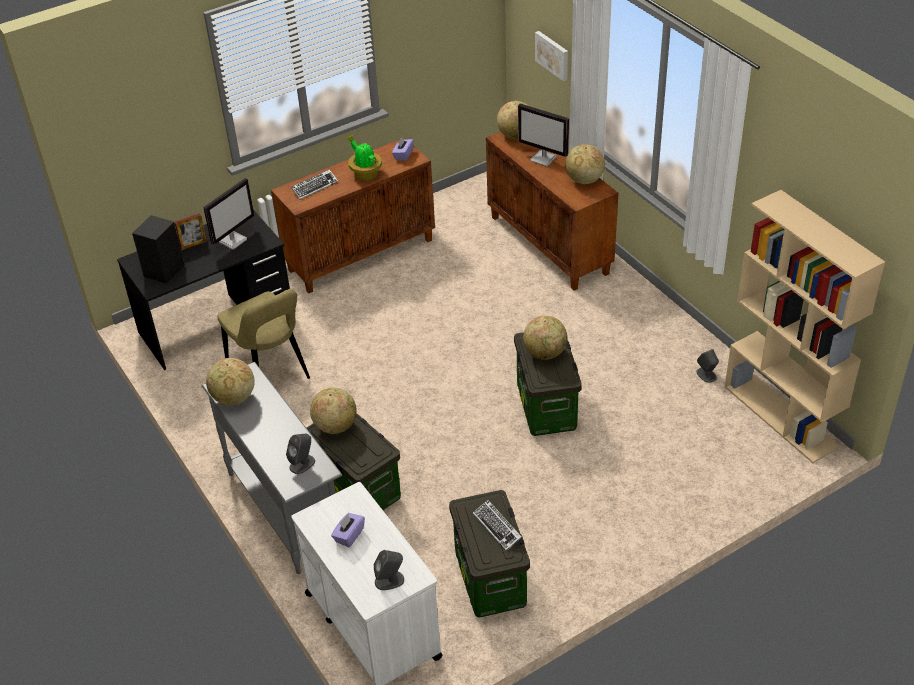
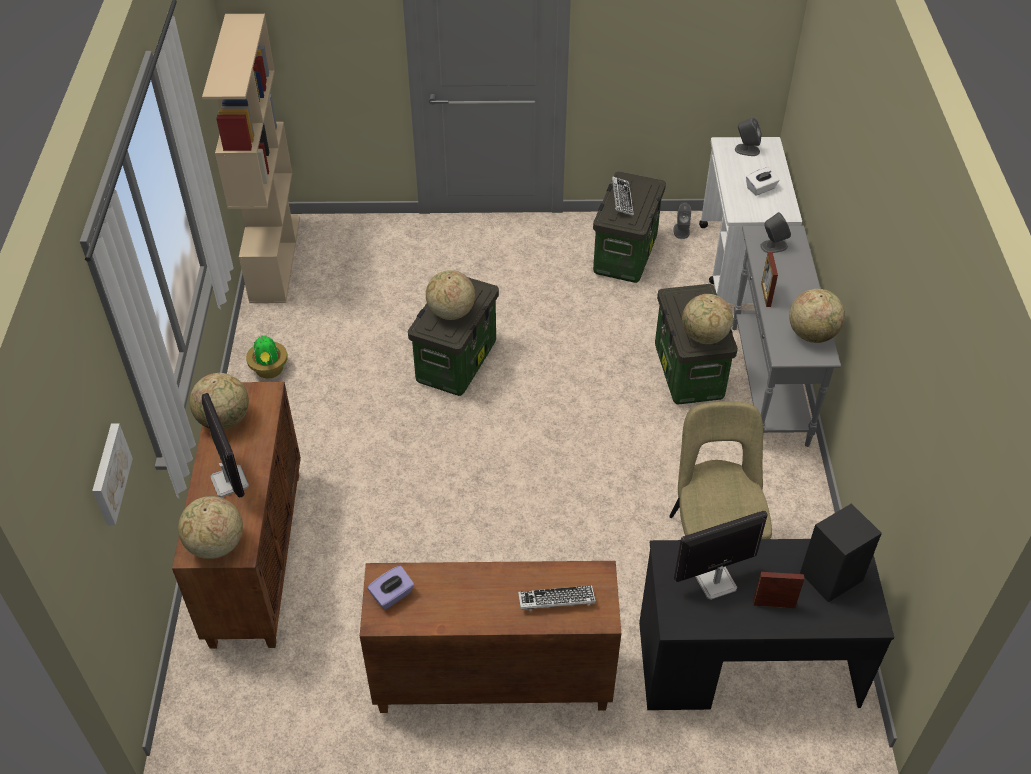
camera: 150 degrees left, 5 degrees up
(286, 414) = (766, 295): none -> picture frame
(349, 535) = (761, 188): purple tissue box -> white tissue box
(365, 174) = (471, 587): potted plant -> potted plant (269, 370)
(706, 375) = (286, 320): grey speaker -> grey speaker (681, 230)

